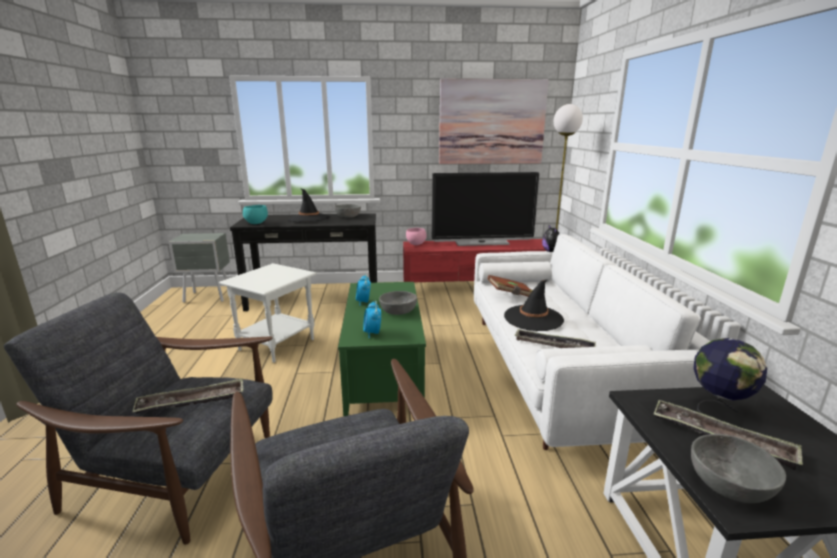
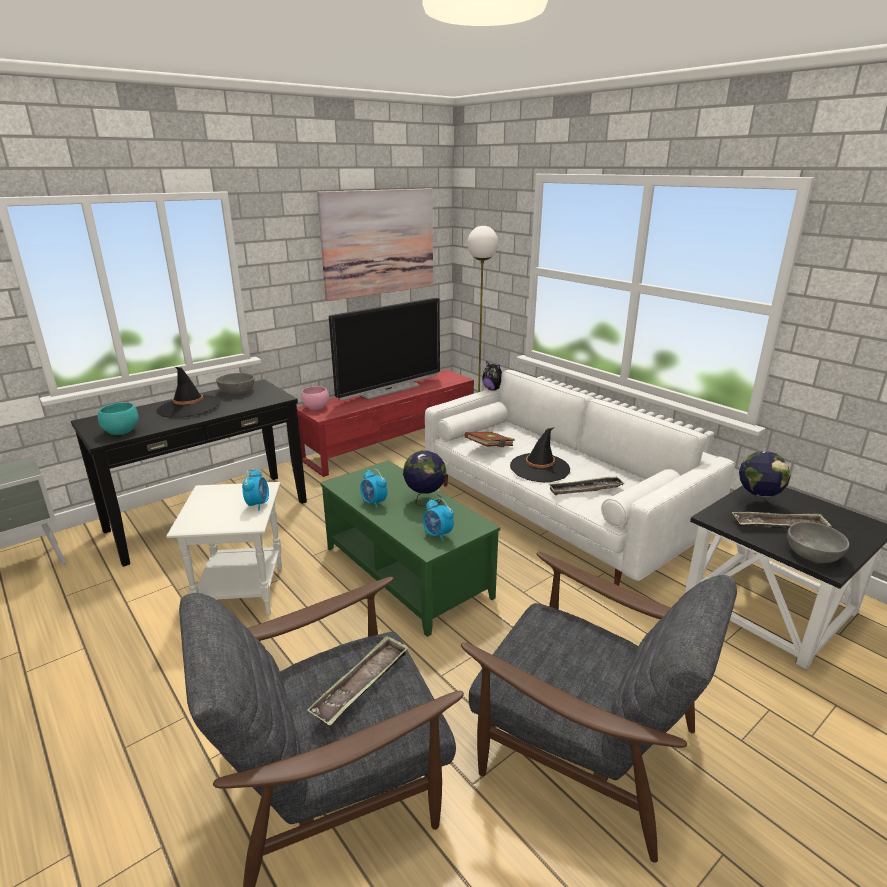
camera: 35 degrees left, 5 degrees up
(284, 280) = (258, 504): none -> alarm clock
(398, 311) = (425, 501): grey bowl -> globe

